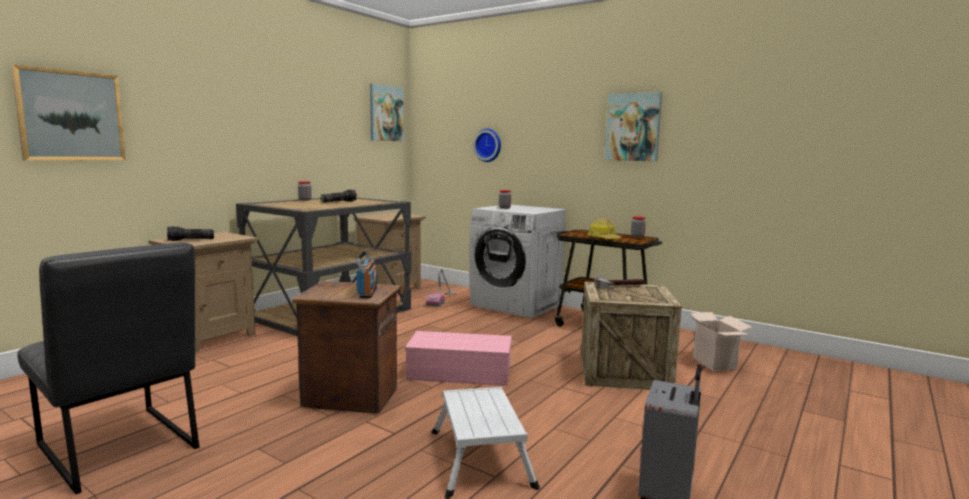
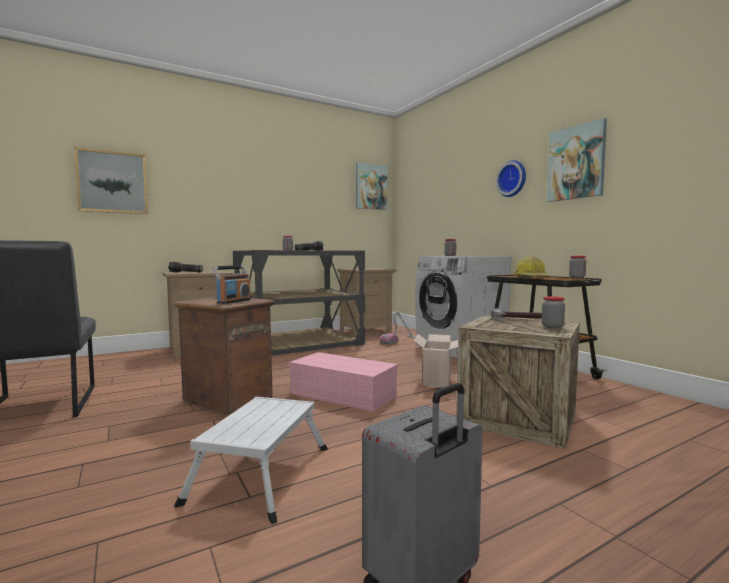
camera: 25 degrees right, 5 degrees down
(488, 145) = (448, 204): wall clock -> wall clock (512, 179)
(654, 294) = (552, 327): none -> jar
(716, 364) = (656, 428): cardboard box -> cardboard box (438, 381)

